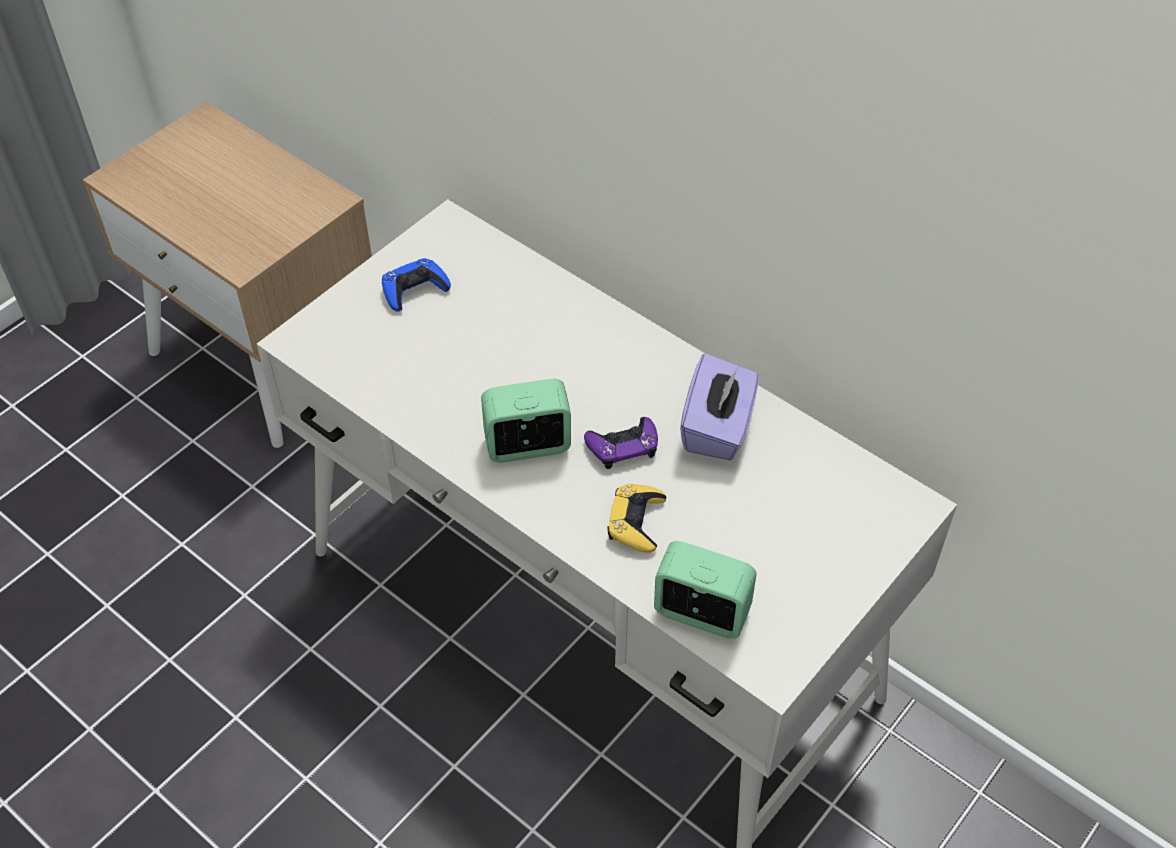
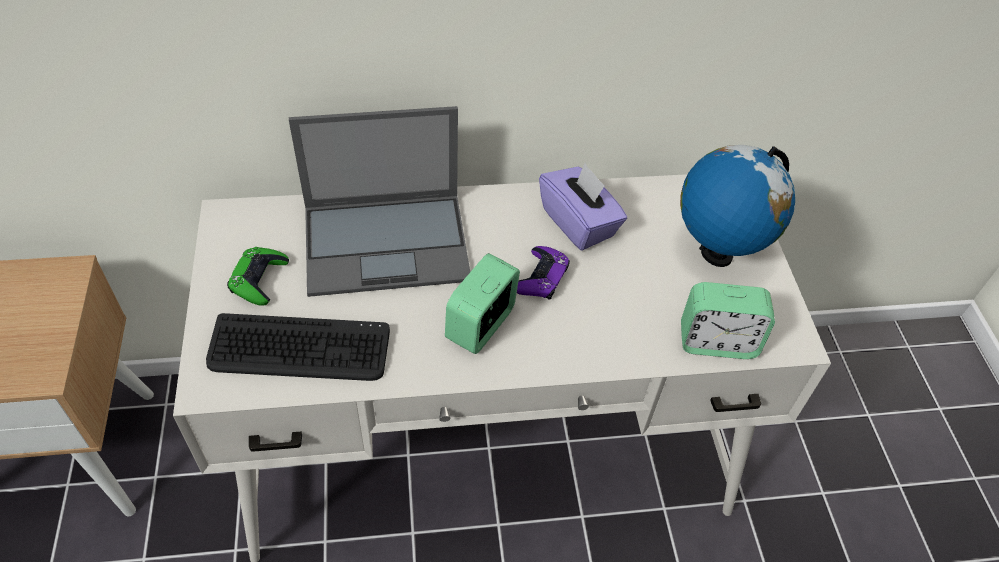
camera: 50 degrees left, 0 degrees up
(381, 361) = (299, 349): none -> keyboard
(414, 290) = (259, 280): blue game controller -> green game controller
(539, 329) = (388, 243): none -> laptop
(636, 522) = (610, 318): yellow game controller -> none
(701, 613) = (717, 342): alarm clock -> alarm clock turned 150 degrees counterclockwise
(809, 547) = (716, 253): none -> globe

